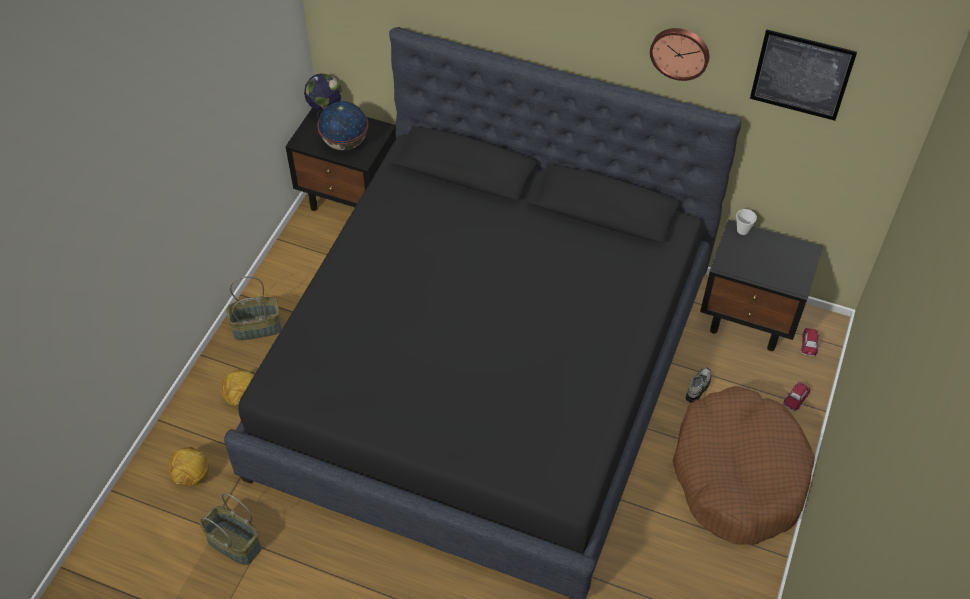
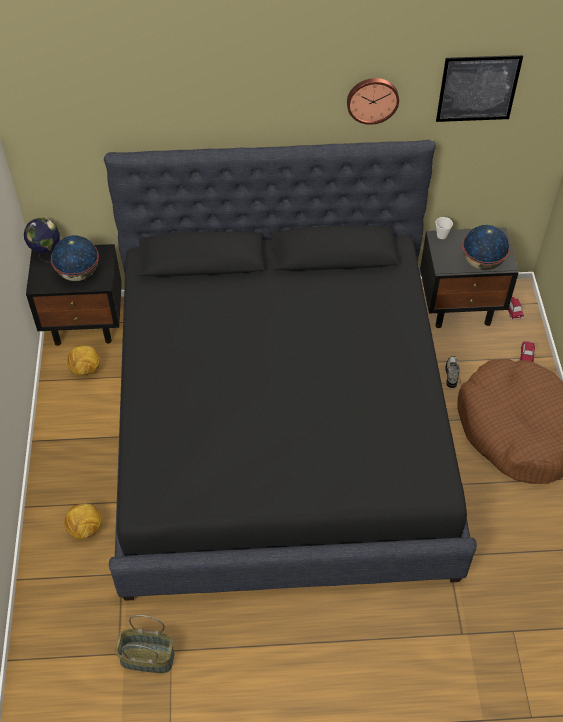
camera: 25 degrees left, 0 degrees up
(192, 477) = (77, 616): football -> football (86, 370)
(257, 327) = (63, 463): basket -> none
(770, 275) = (482, 263): none -> globe

